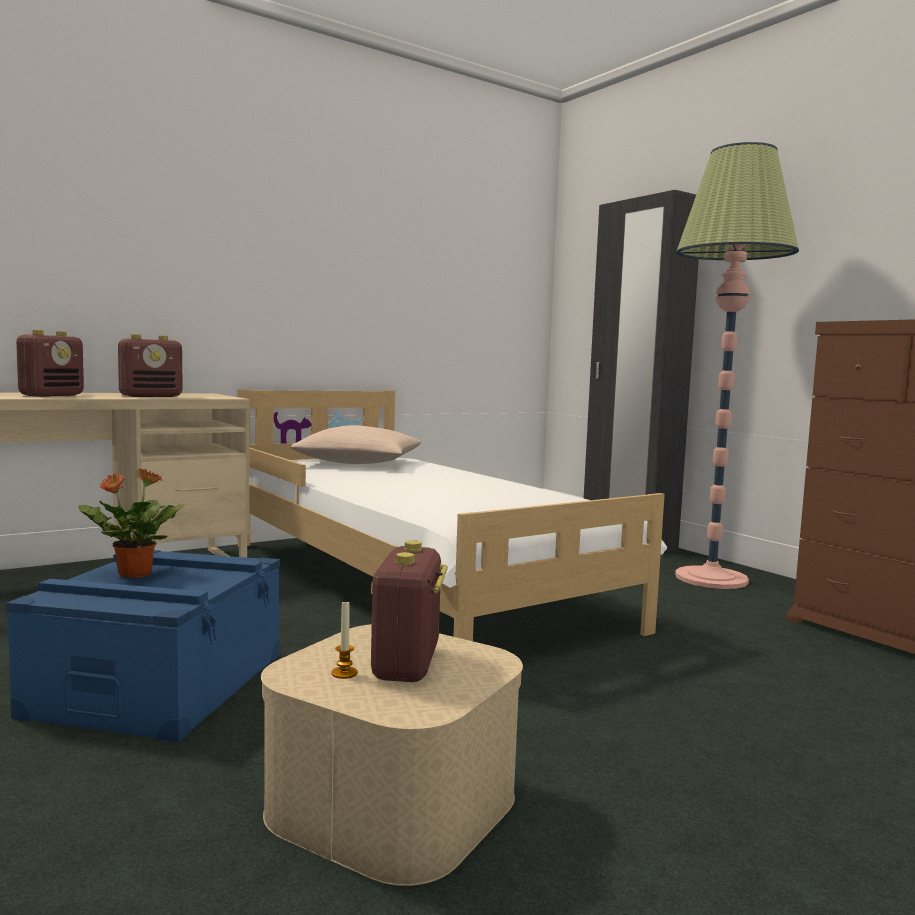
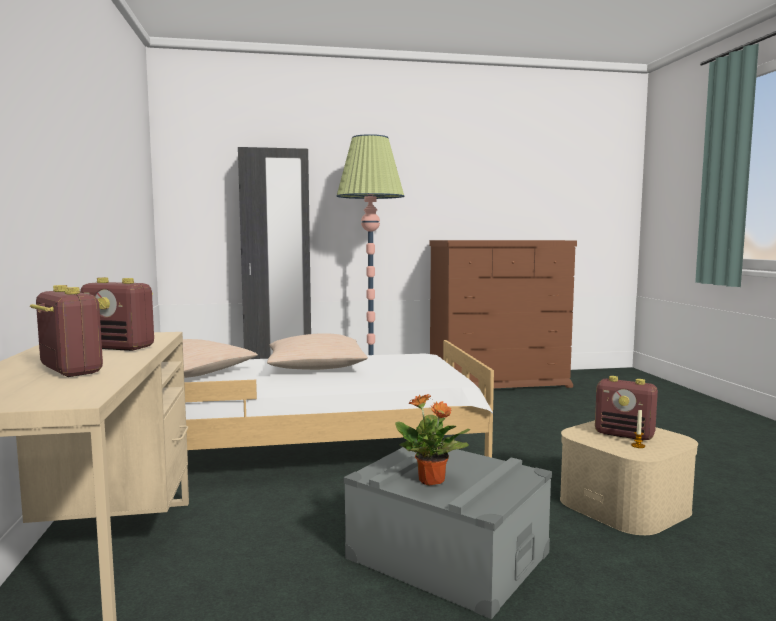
camera: 65 degrees left, 0 degrees up
(151, 396) = (120, 347): radio -> radio turned 120 degrees clockwise
(159, 683) = (447, 555): blue storage box -> grey storage box
(444, 482) = (315, 367): none -> beige pillow

